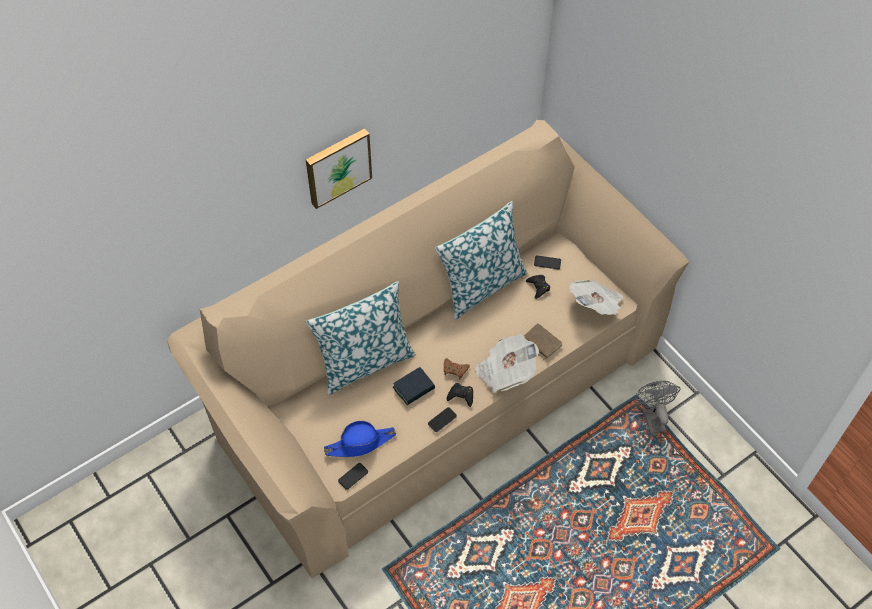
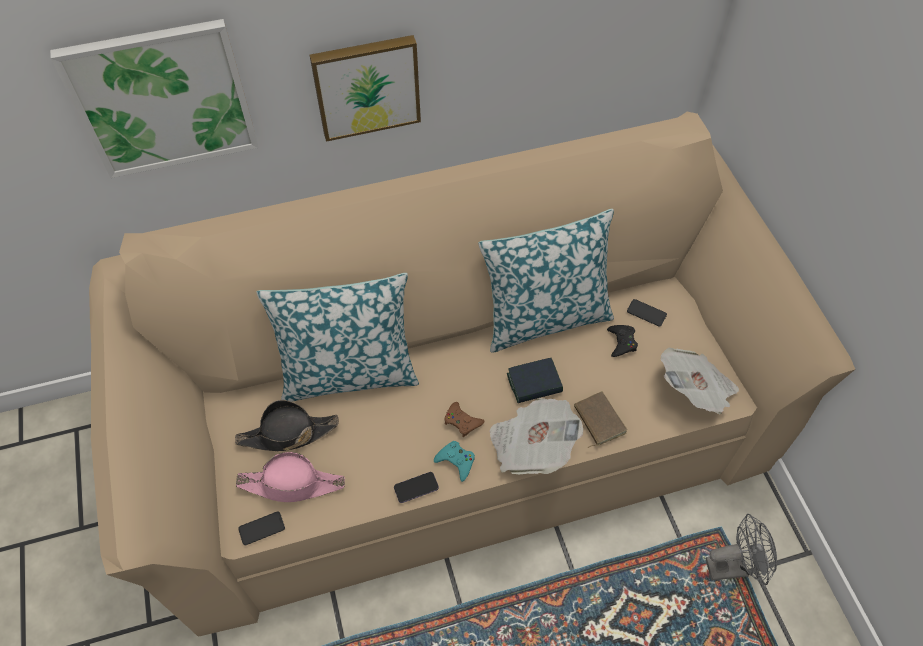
camera: 20 degrees right, 0 degrees up
(220, 213) = (163, 99): none -> picture
(342, 413) = (288, 434): none -> black hat
(360, 443) = (292, 484): blue hat -> pink hat
(414, 388) = (396, 430): book -> book (534, 384)
(461, 396) = (456, 461): black game controller -> turquoise game controller
(651, 417) = (733, 566): grey fan -> grey fan turned 75 degrees clockwise

